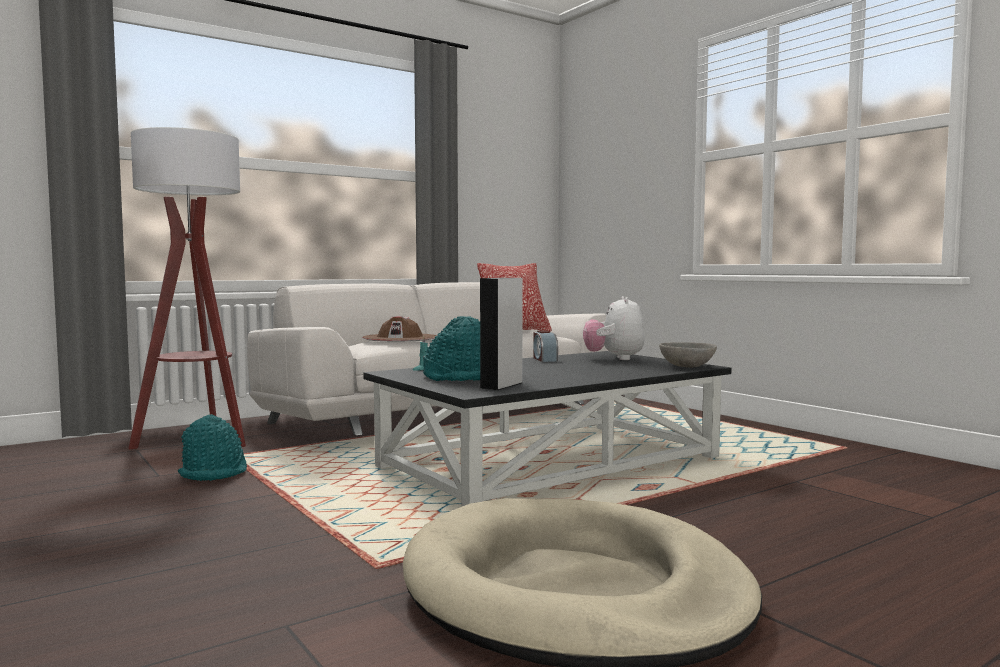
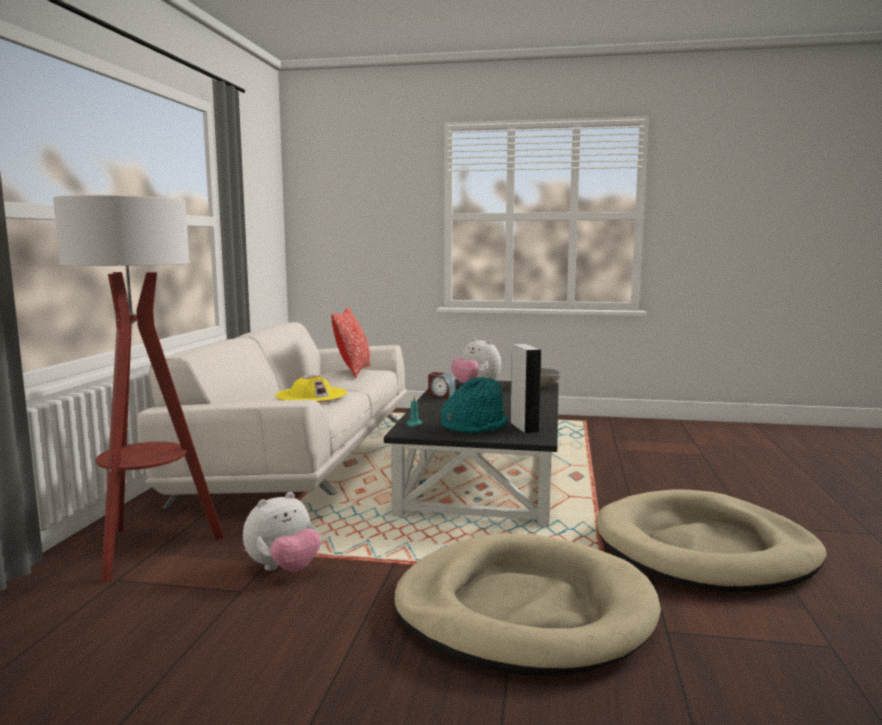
camera: 45 degrees left, 5 degrees up
(214, 473) = (284, 569): turquoise hat -> plush toy
(245, 555) = (523, 611): none -> beige dog bed
(400, 338) = (311, 395): brown hat -> yellow hat

